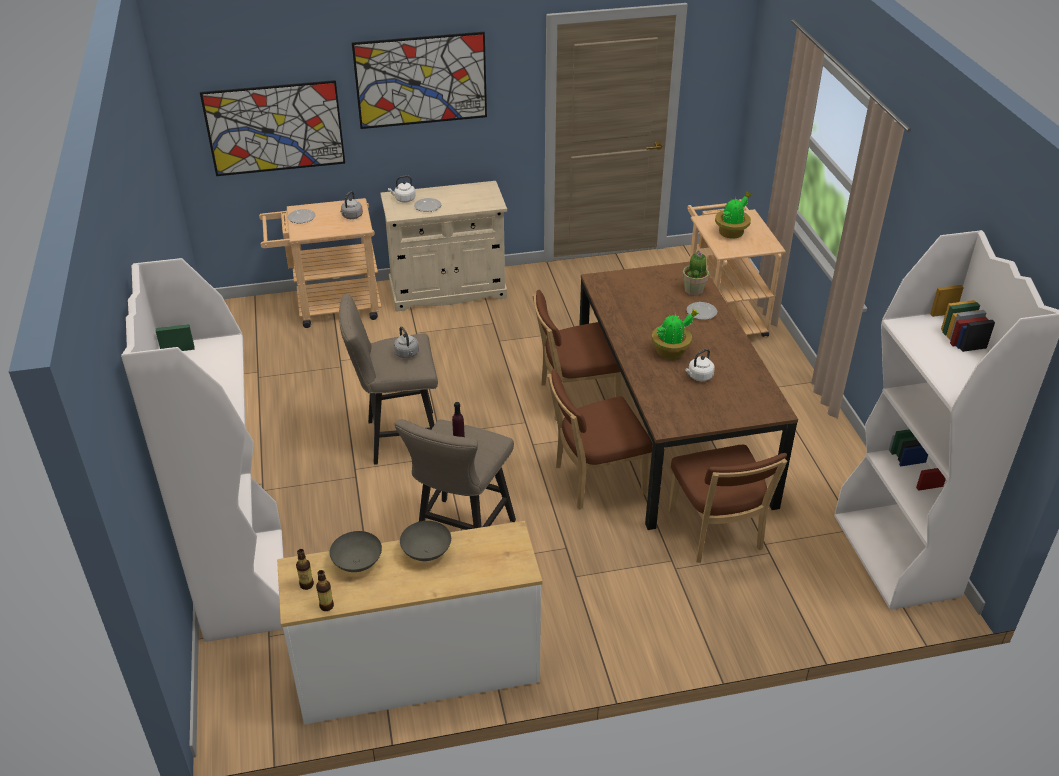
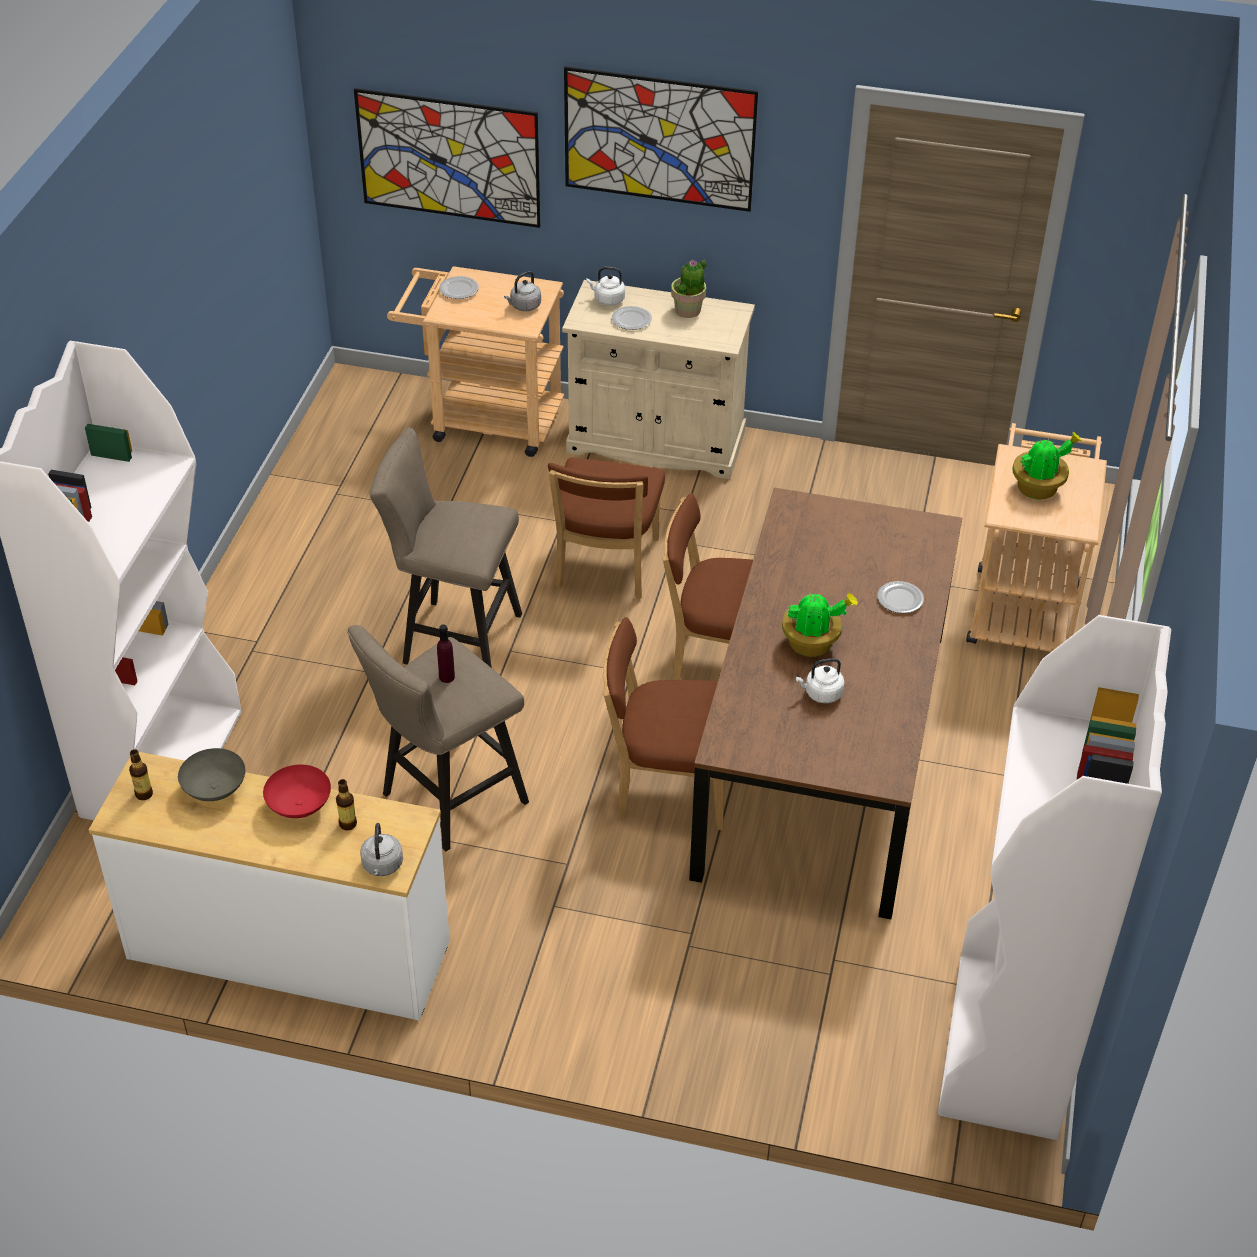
camera: 25 degrees right, 5 degrees up
(326, 606) = (148, 828): bottle -> bottle (348, 824)
(407, 354) = (466, 533): grey kettle -> grey kettle (382, 866)
(427, 552) = (300, 806): grey bowl -> red bowl
(694, 289) = (916, 561): potted plant -> potted plant (688, 310)
(717, 533) = (778, 920): brown chair -> brown chair (605, 567)

